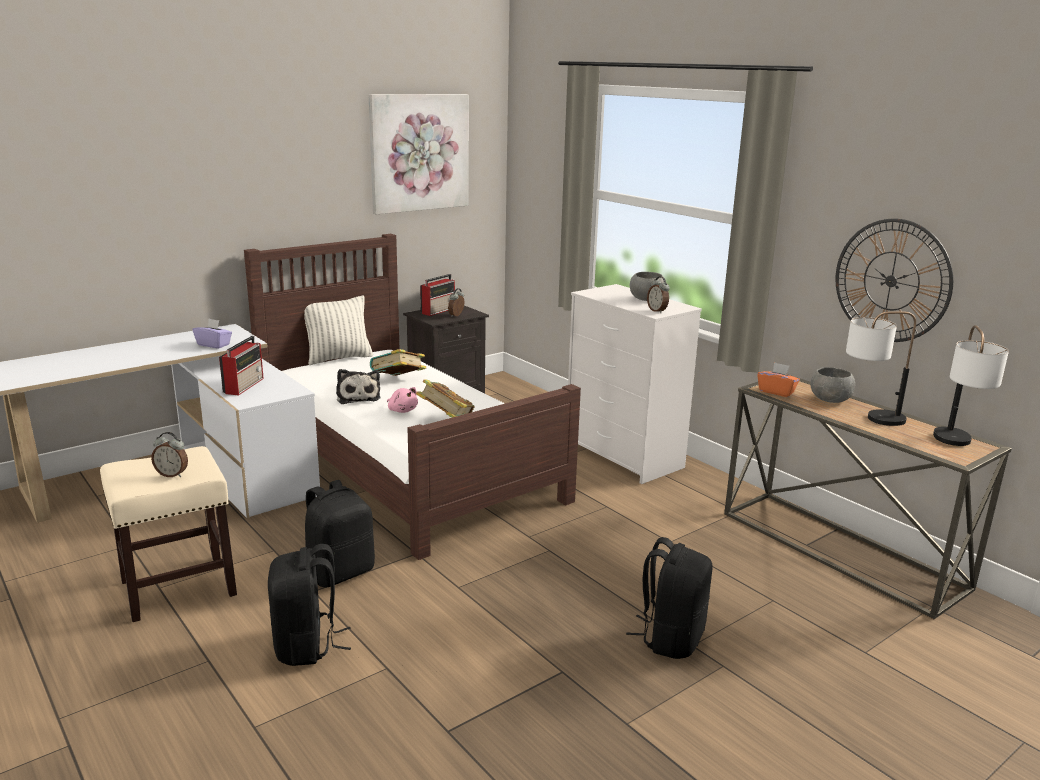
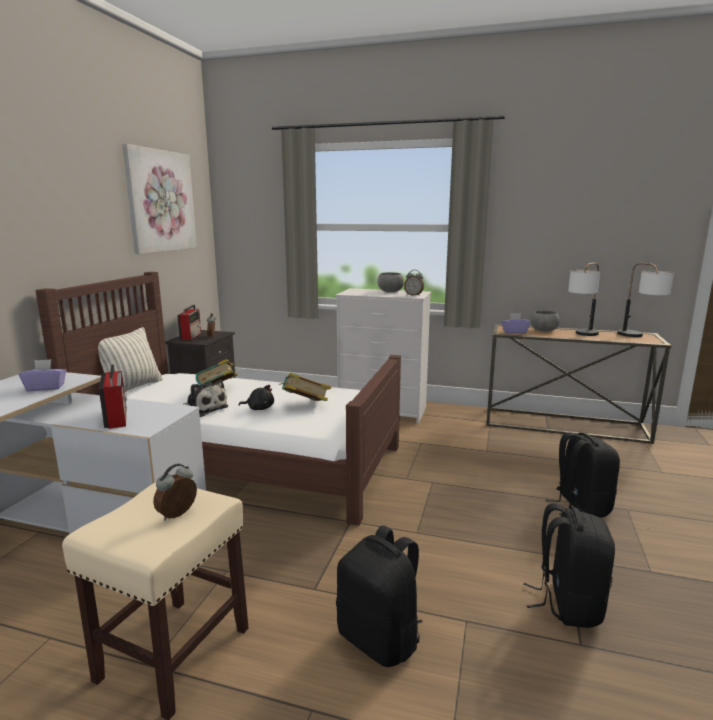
camera: 35 degrees left, 5 degrees down
(172, 474) = (178, 515): alarm clock -> alarm clock turned 150 degrees clockwise
(340, 572) = (313, 562): black backpack -> black backpack (567, 603)
(402, 410) = (259, 408): pink plush toy -> black plush toy
(776, 392) = (514, 332): orange tissue box -> purple tissue box
(891, 281) = (566, 249): wall clock -> none

